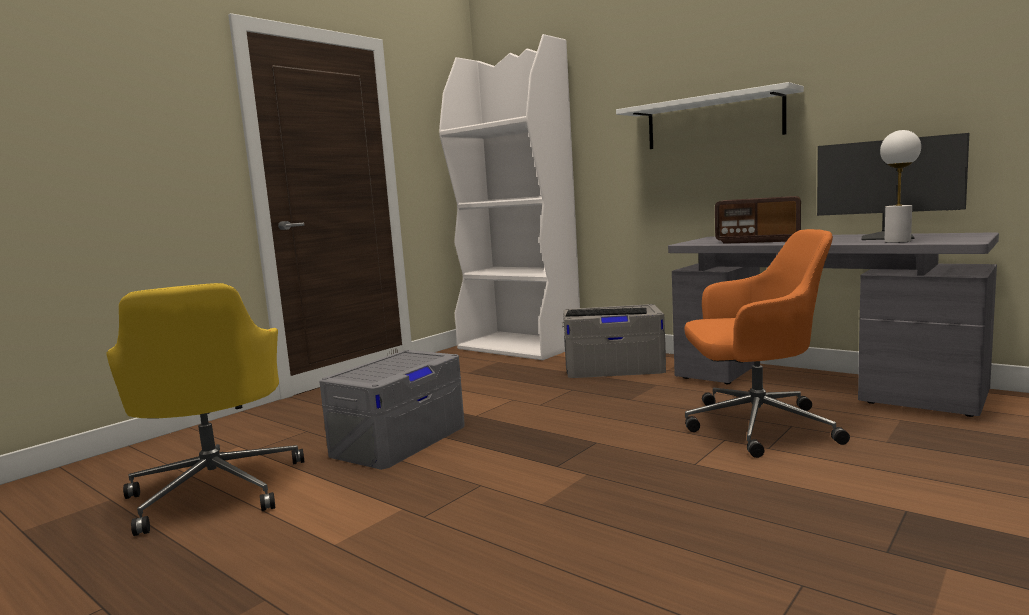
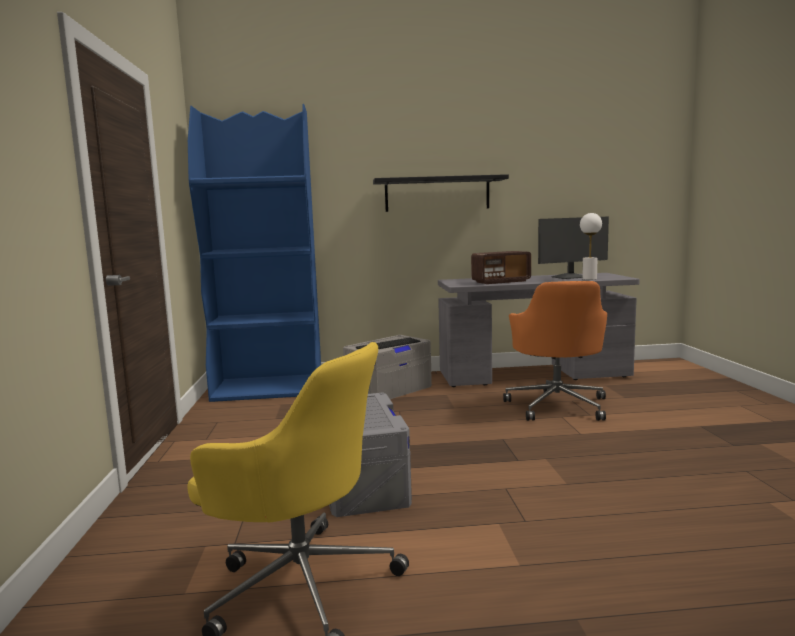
camera: 45 degrees left, 0 degrees up
(520, 347) = (269, 389): white bookcase -> blue bookcase
(713, 121) = (437, 194): white shelf -> black shelf
(755, 426) = (557, 405): orange office chair -> orange office chair turned 135 degrees clockwise

